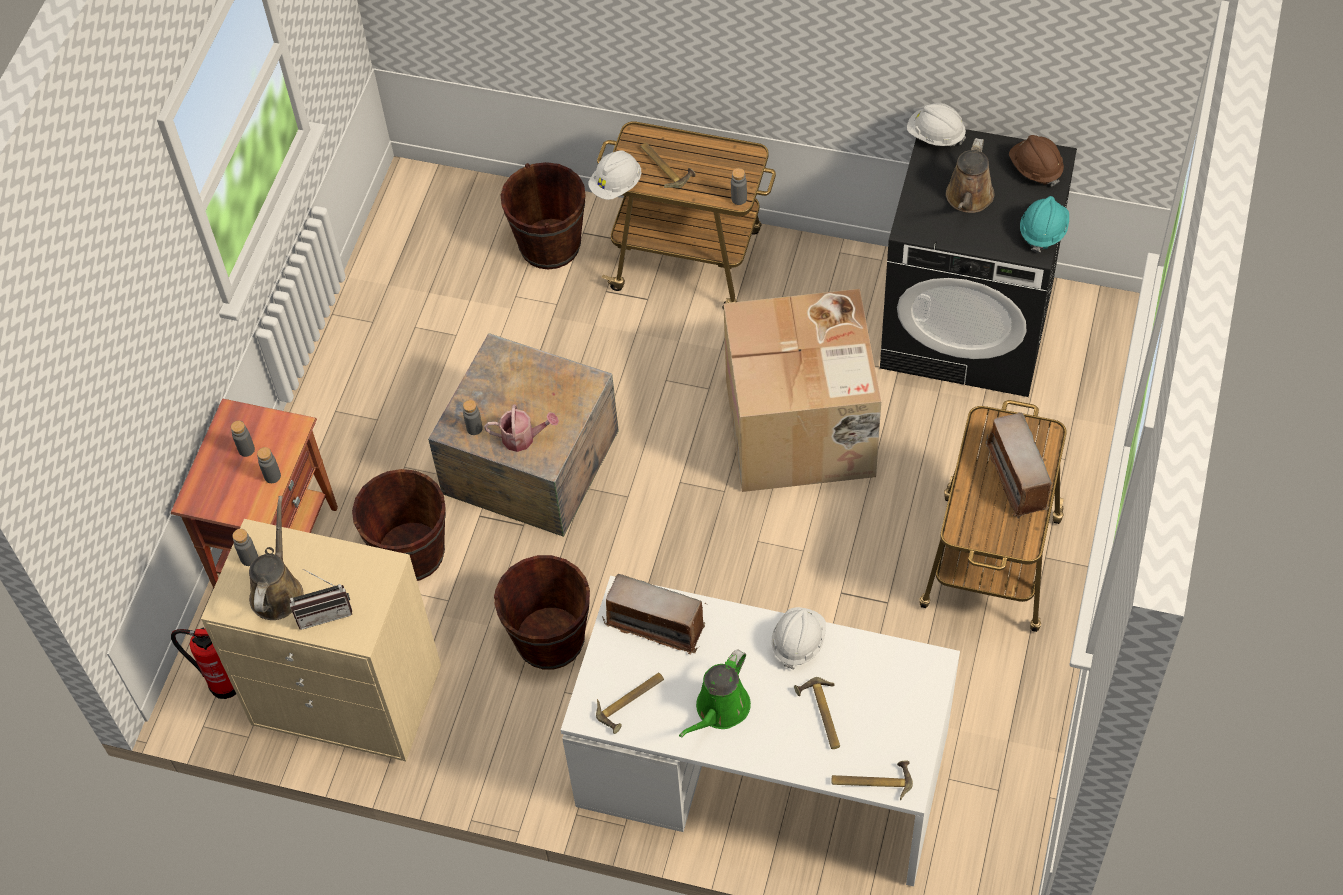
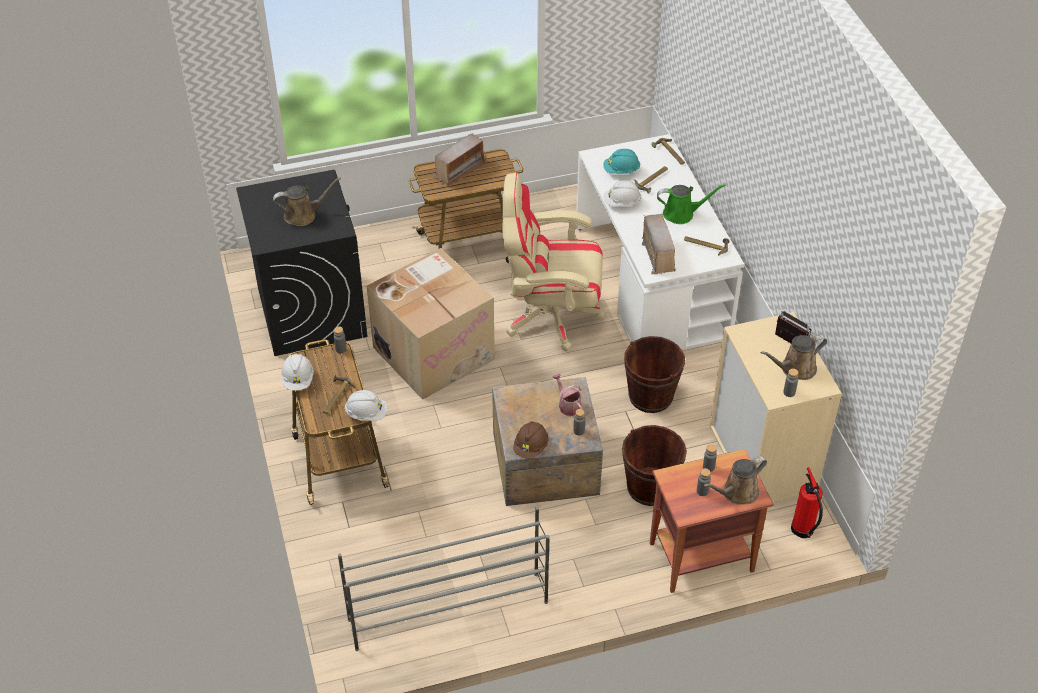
camera: 125 degrees left, 10 degrees down
(215, 483) = (737, 493): none -> brown watering can
(406, 273) = (447, 611): none -> grey shoe rack
(550, 245) = (371, 540): brown bucket -> none
(778, 602) = (552, 315): none -> beige office chair
(935, 136) = (261, 245): white hard hat -> white hard hat (298, 379)
(1035, 169) = (263, 197): brown hard hat -> brown hard hat (531, 447)
(1043, 231) = (309, 180): turquoise hard hat -> turquoise hard hat (621, 170)

